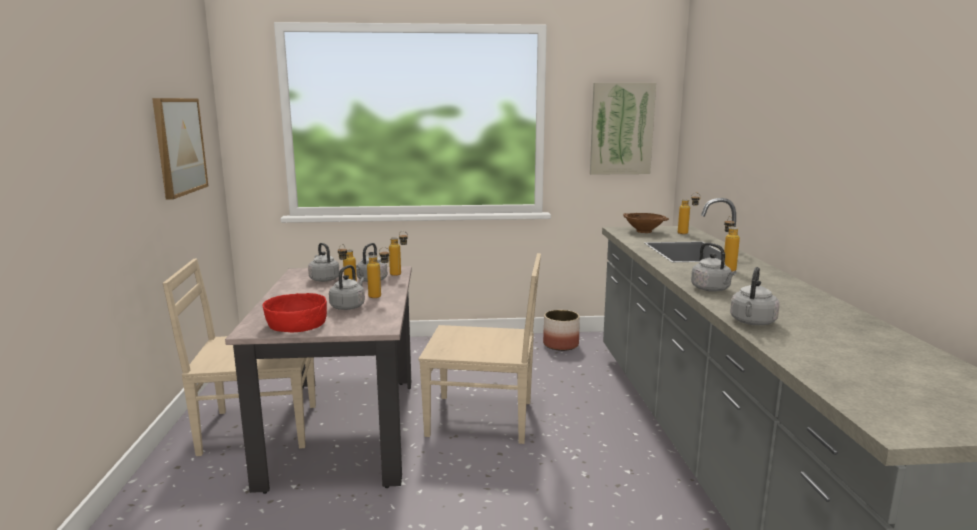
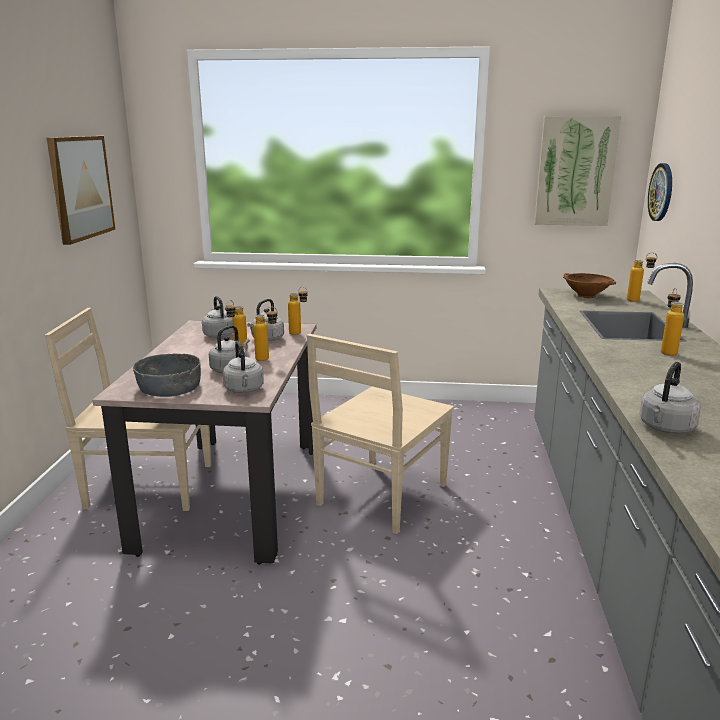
camera: 10 degrees right, 5 degrees up
(295, 323) = (168, 386): red bowl -> grey bowl
(483, 419) = (380, 496): beige chair -> beige chair turned 105 degrees clockwise
(561, 344) = (489, 416): planter -> none
(695, 144) = (661, 192): none -> wall clock
(712, 289) = (634, 379): grey kettle -> grey kettle (244, 390)

